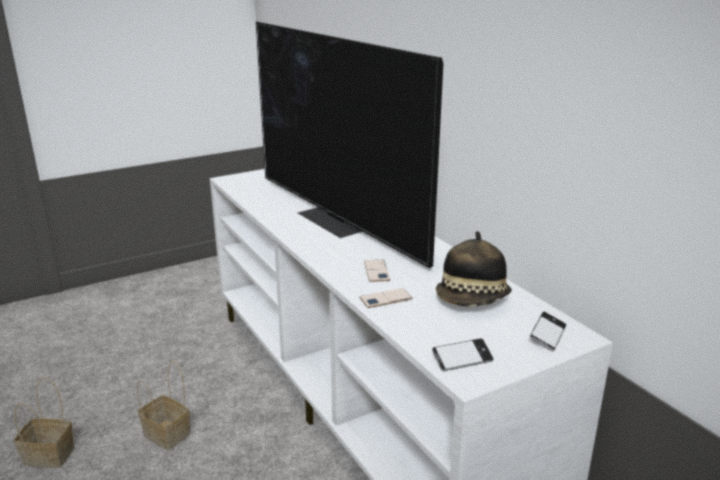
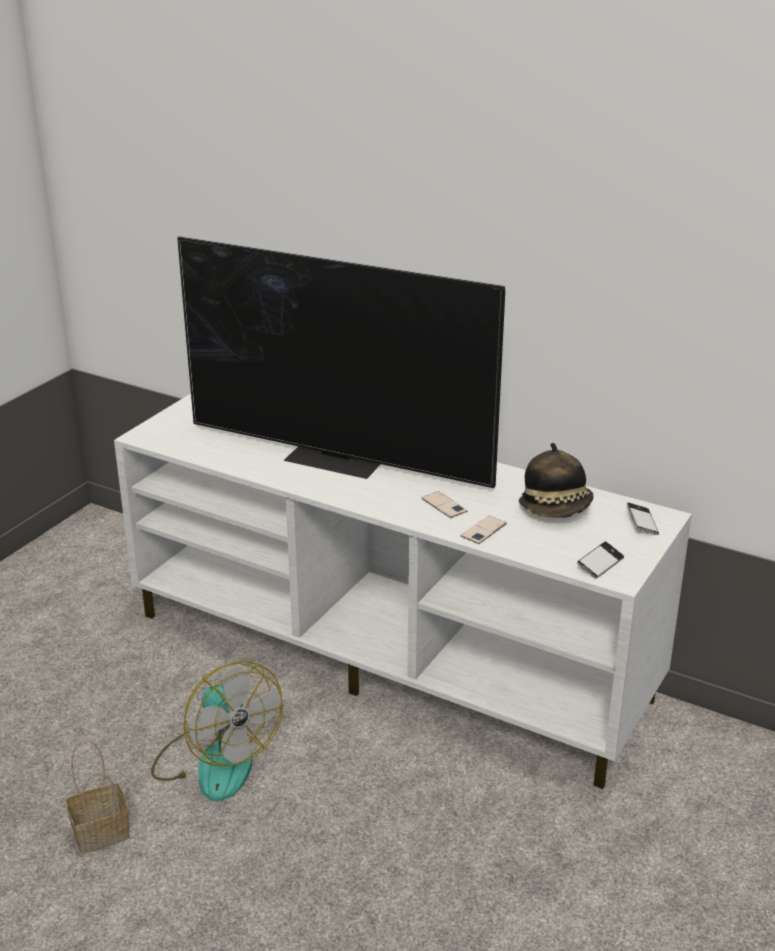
camera: 30 degrees left, 5 degrees up
(168, 434) = (215, 761): basket -> fan

